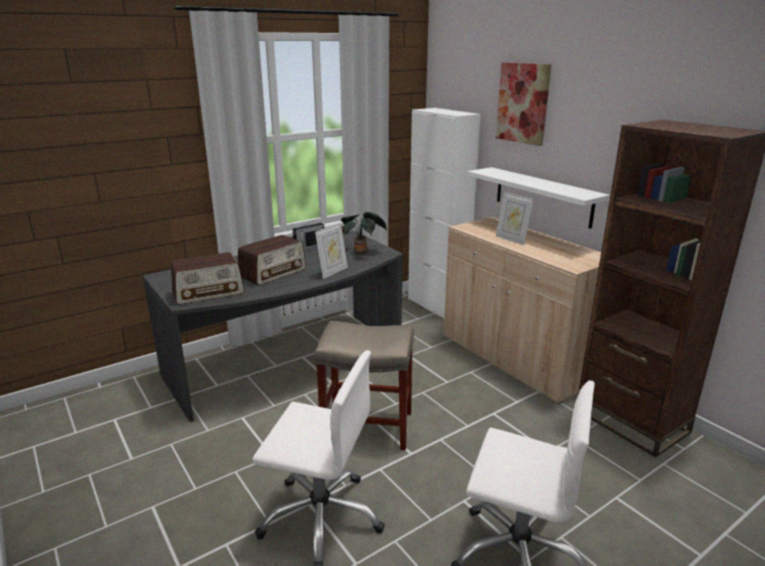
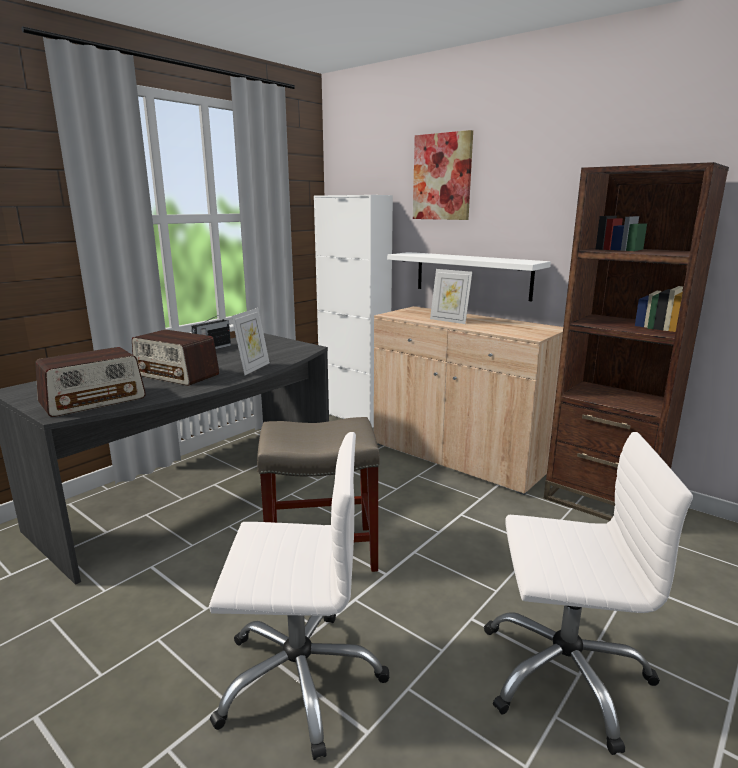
camera: 15 degrees left, 5 degrees down
(273, 273) = (177, 375): radio -> radio turned 90 degrees clockwise
(362, 253) = (280, 349): potted plant -> none

